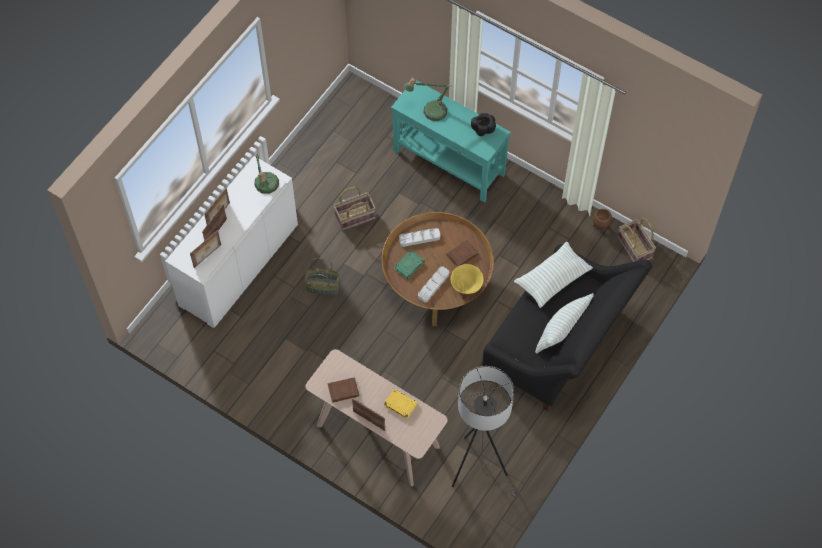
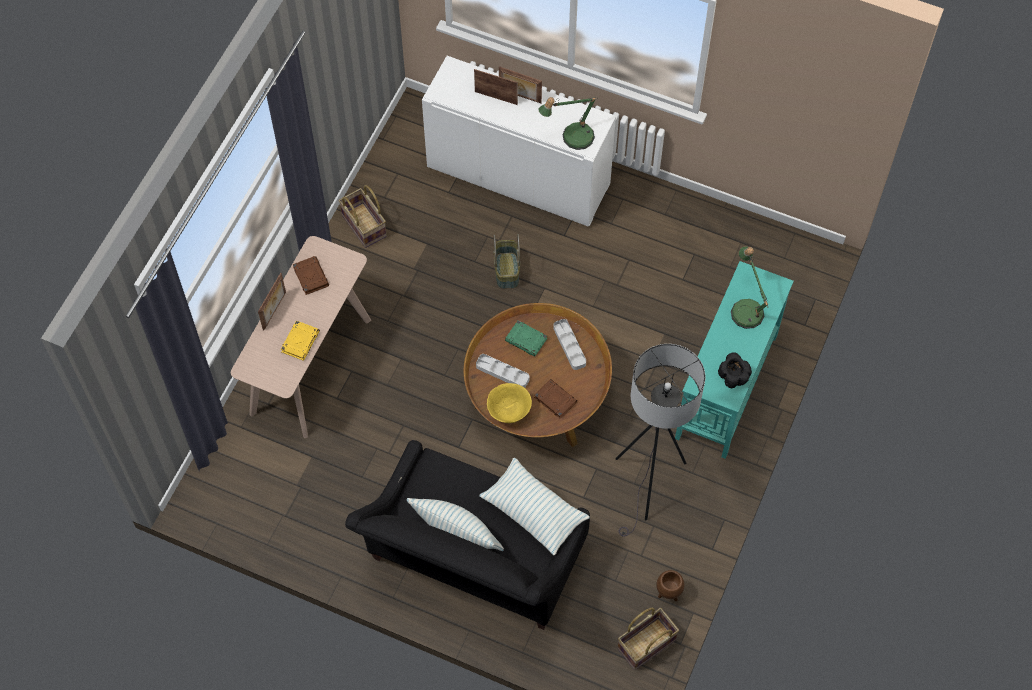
camera: 80 degrees right, 0 degrees up
(208, 256) = (460, 96): picture frame -> none
(355, 216) = (616, 289): basket -> basket (365, 225)
(479, 467) = (284, 488): grey floor lamp -> grey floor lamp (649, 486)

